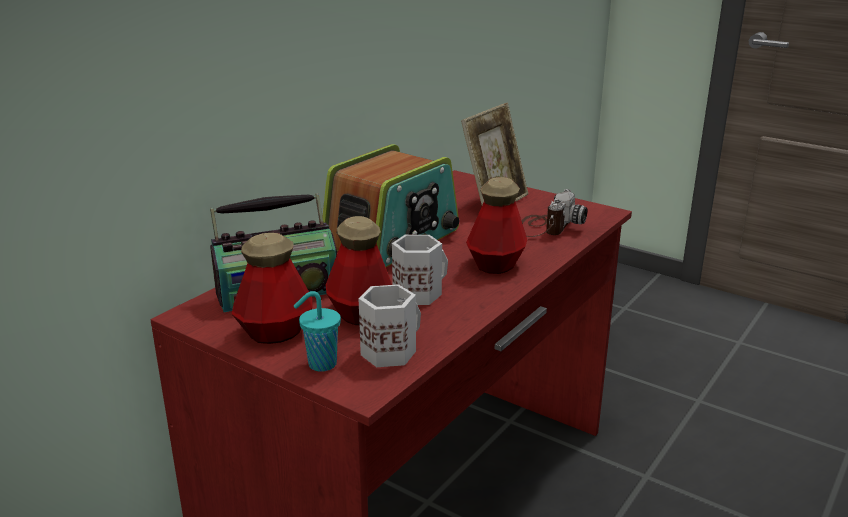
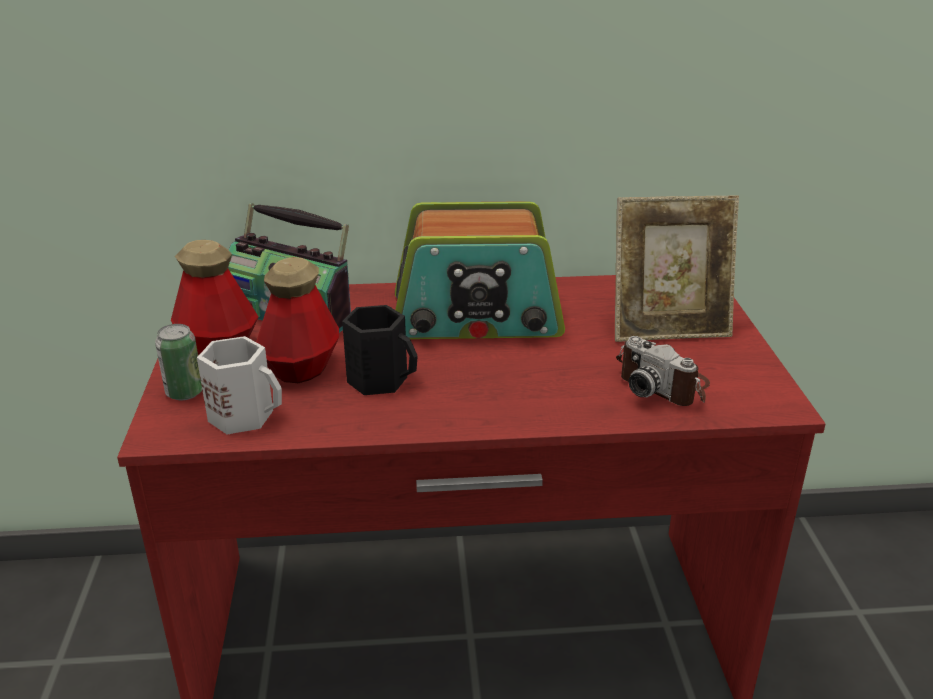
camera: 50 degrees right, 5 degrees up
(320, 364) = (185, 392): turquoise cup -> can
(418, 293) = (380, 379): white mug -> black mug
(495, 264) = (509, 393): bottle -> none
(547, 226) = (663, 384): camera -> camera turned 60 degrees clockwise

